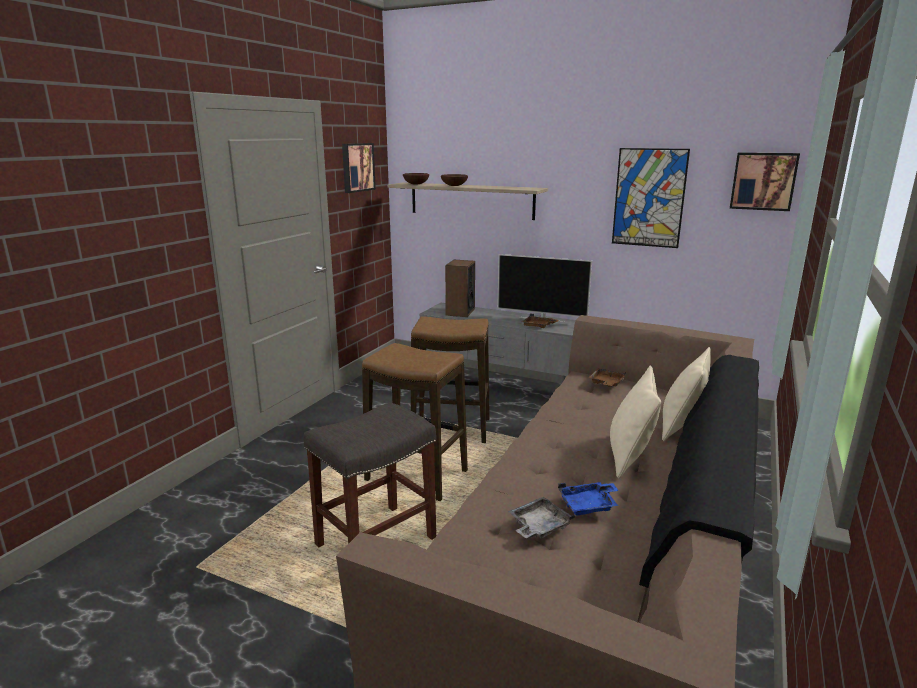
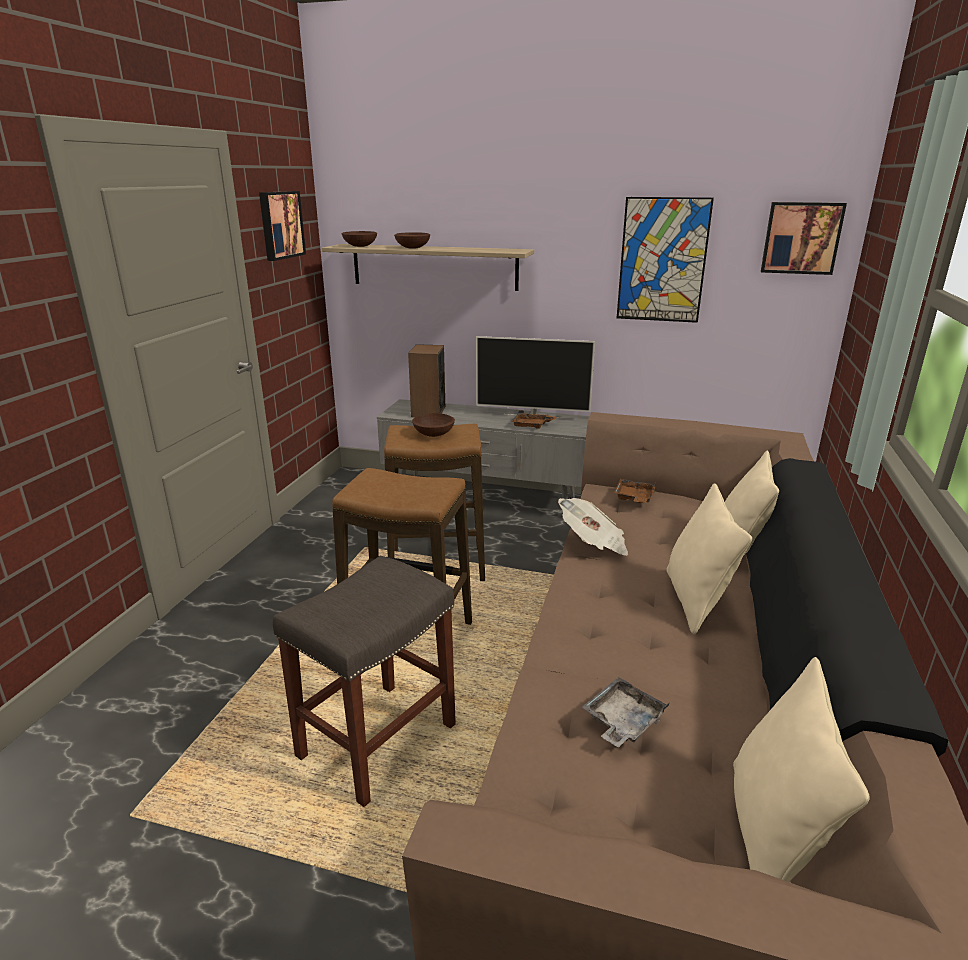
camera: 10 degrees left, 5 degrees up
(451, 324) = (433, 434): none -> brown bowl
(561, 411) = (593, 543): none -> newspaper
(589, 505) = (673, 680): blue tray -> none
(628, 610) = (772, 836): none -> beige pillow

